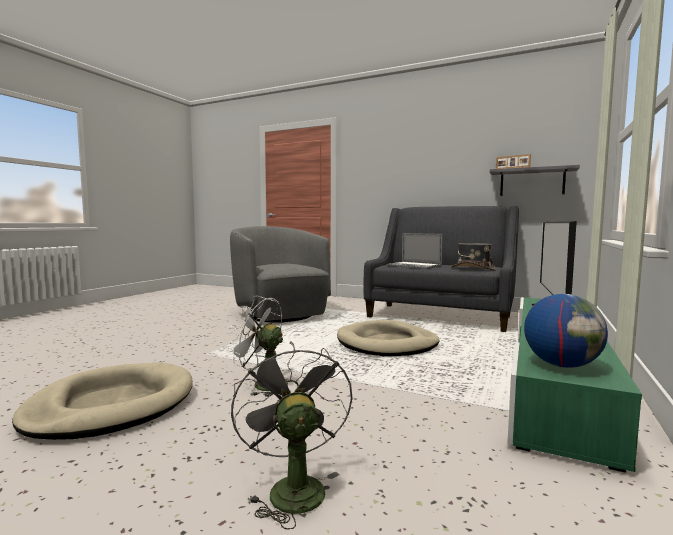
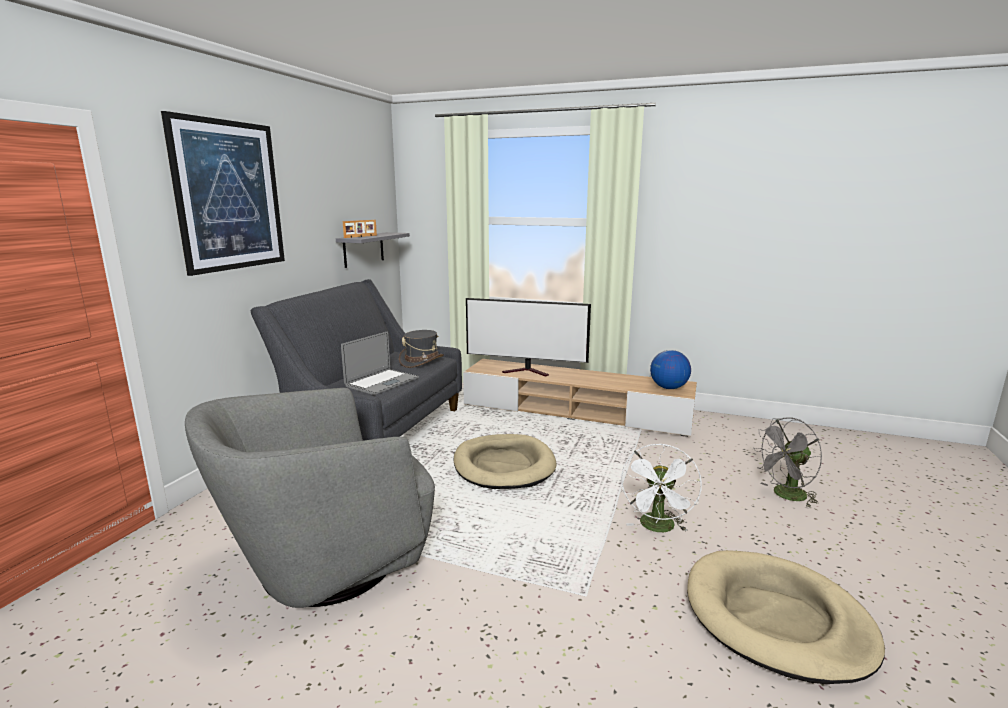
camera: 95 degrees left, 10 degrees up
(397, 146) = (229, 196): none -> picture
(554, 378) = (576, 412): green tv stand -> beige tv stand

